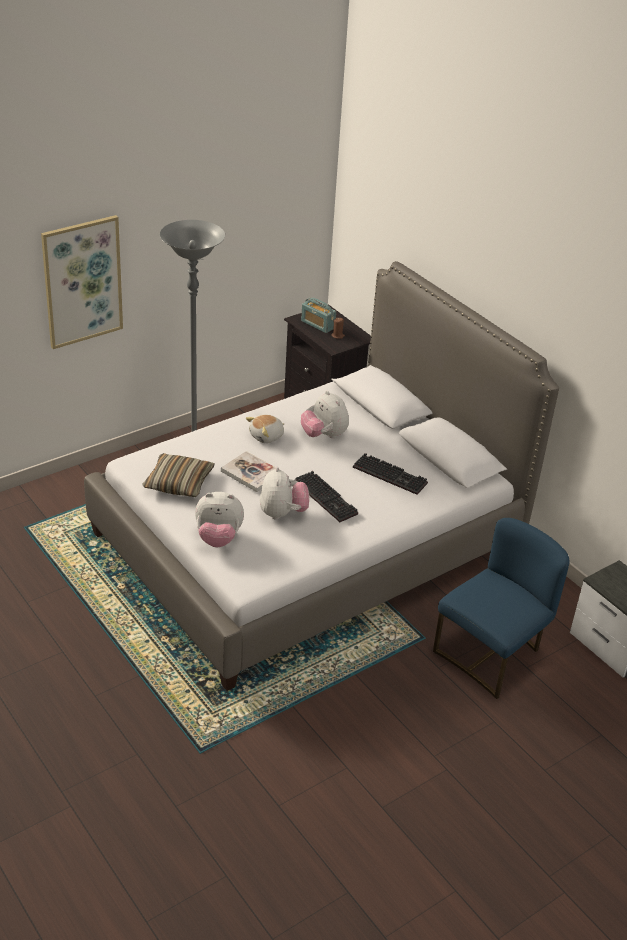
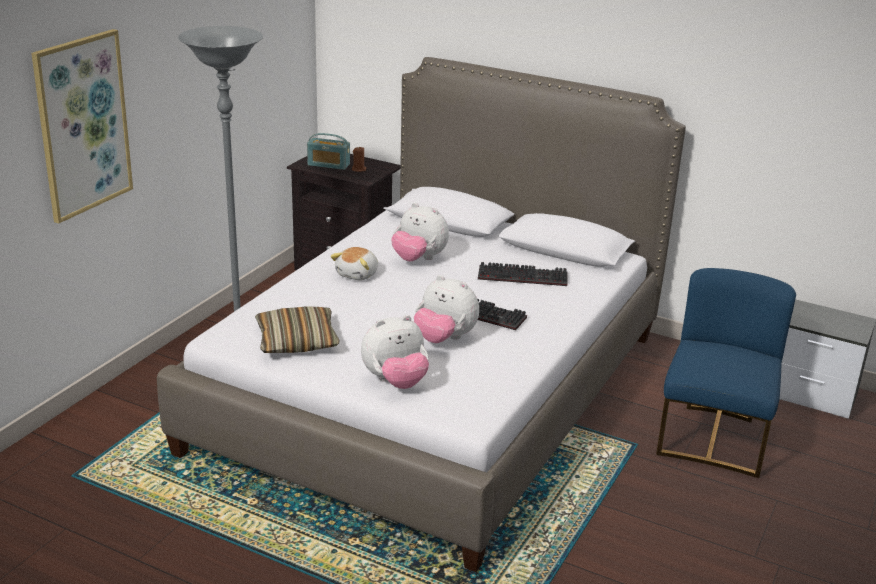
camera: 25 degrees left, 10 degrees down
(251, 473) = (374, 310): book -> none
(282, 513) = (444, 339): plush toy -> plush toy turned 150 degrees clockwise

